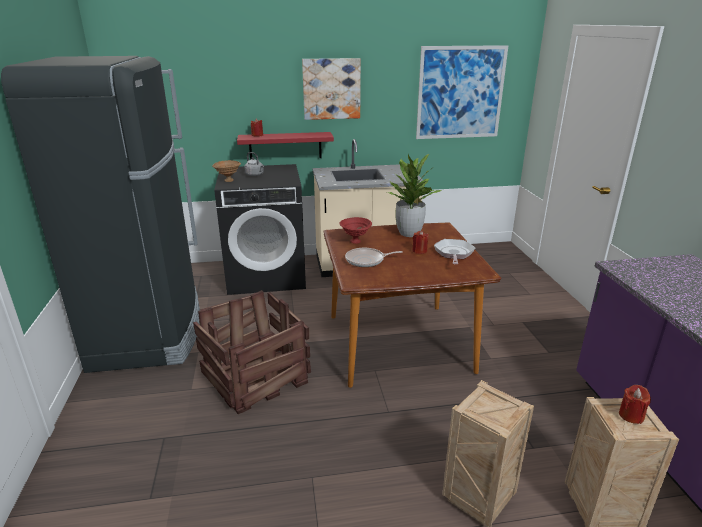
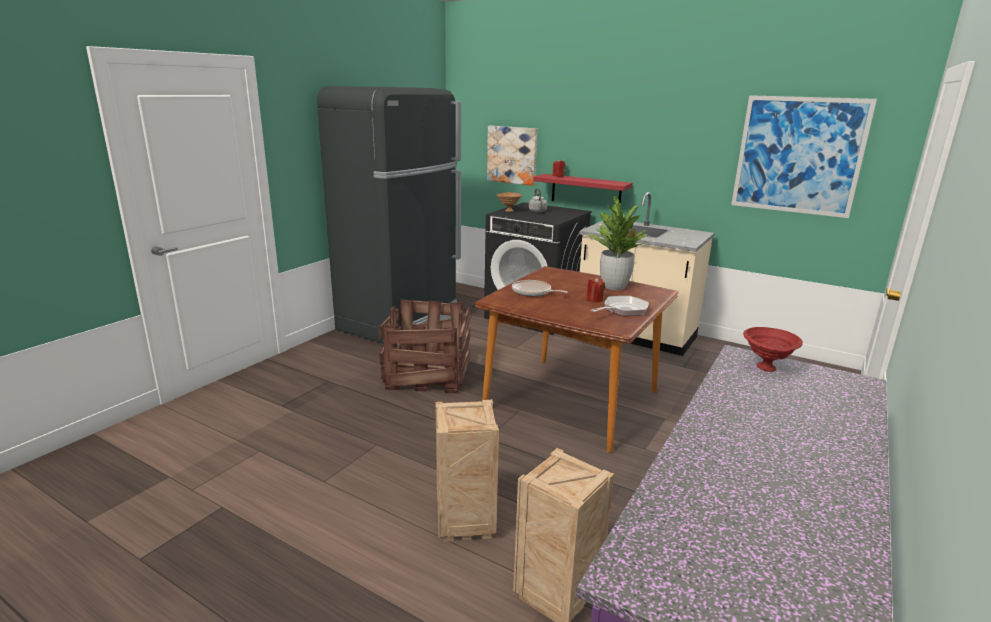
camera: 40 degrees right, 5 degrees down
(331, 89) = (639, 137): picture -> picture (512, 155)
(356, 242) = (552, 279): red bowl -> red bowl (766, 368)
(631, 415) = (569, 475): red candle -> none

